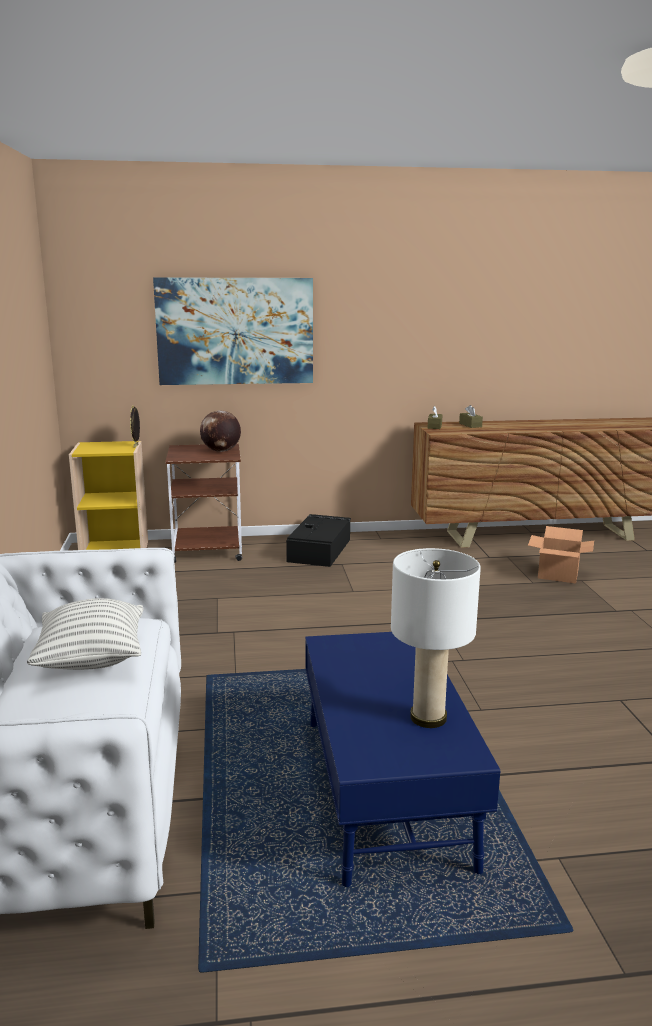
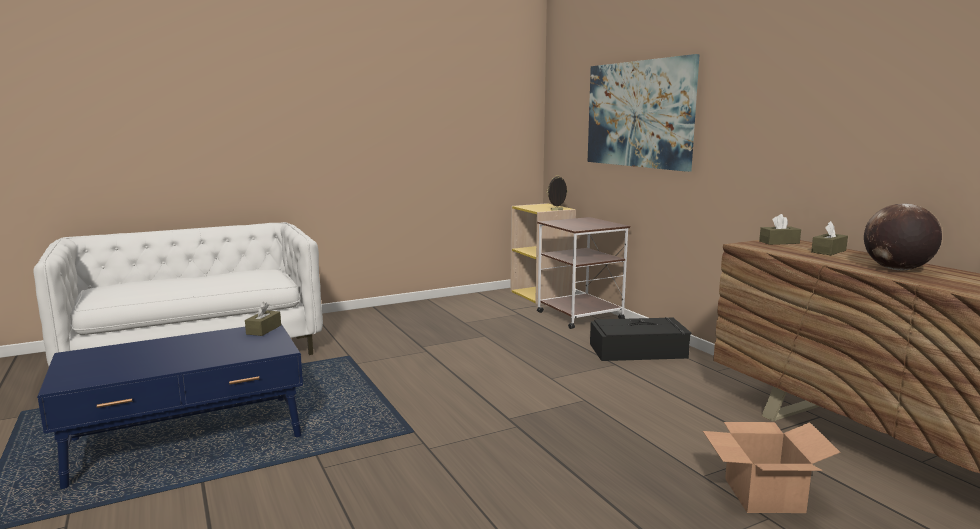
camera: 70 degrees right, 5 degrees down
(92, 660) = (213, 278): pillow -> none
(221, 451) = (593, 225): globe -> globe (896, 269)
(333, 644) = (264, 329): none -> brown tissue box
(427, 718) = (130, 367): white table lamp -> none

